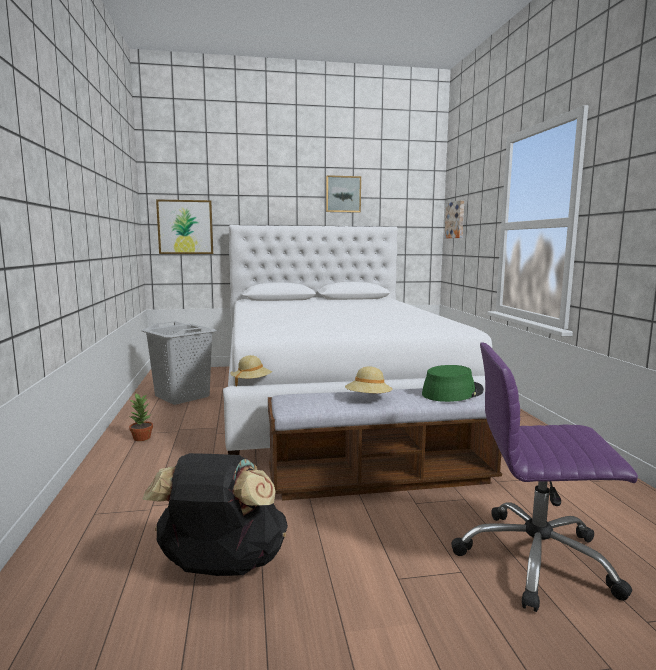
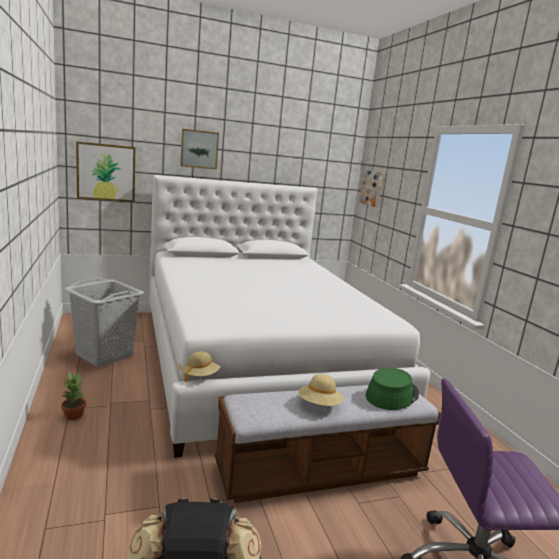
camera: 10 degrees left, 5 degrees up
(343, 194) = (268, 151): picture -> picture (199, 149)

